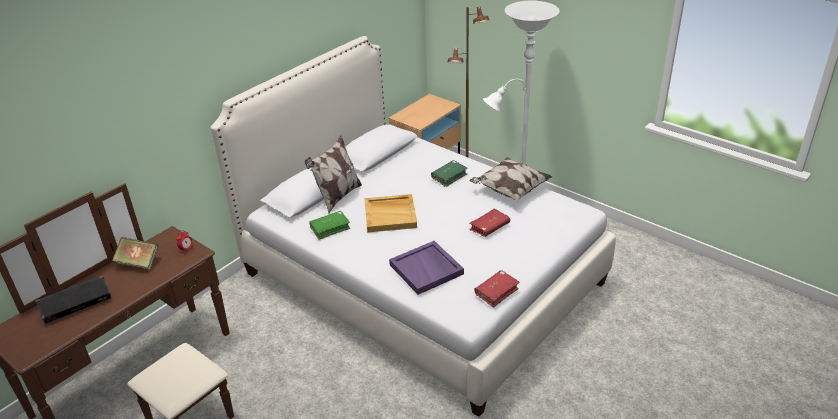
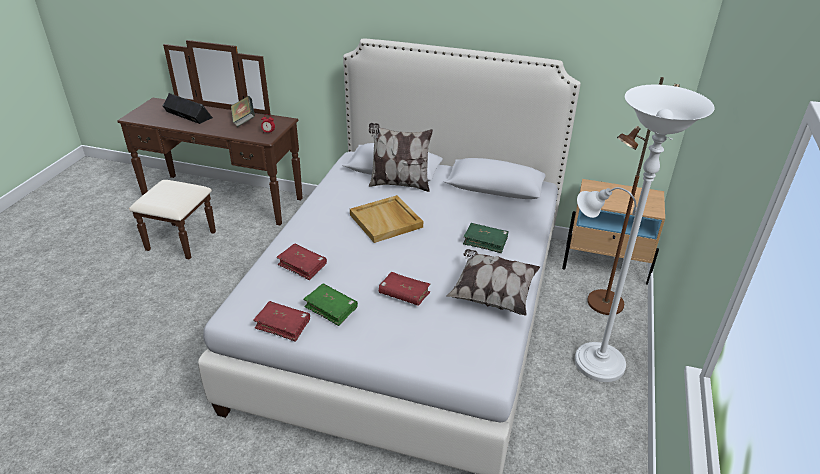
camera: 65 degrees right, 0 degrees up
(330, 228) = (346, 193): green book -> green book (331, 308)
(427, 269) = (302, 265): purple tray -> red book

